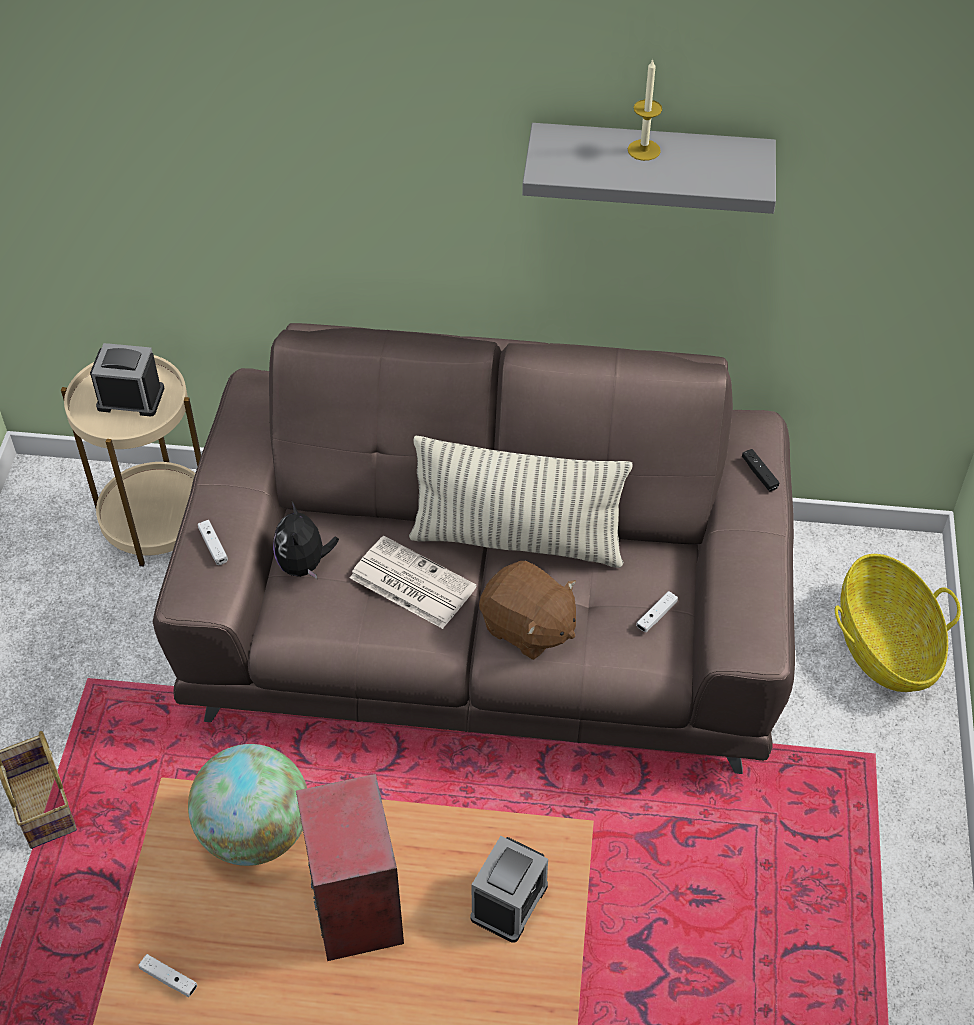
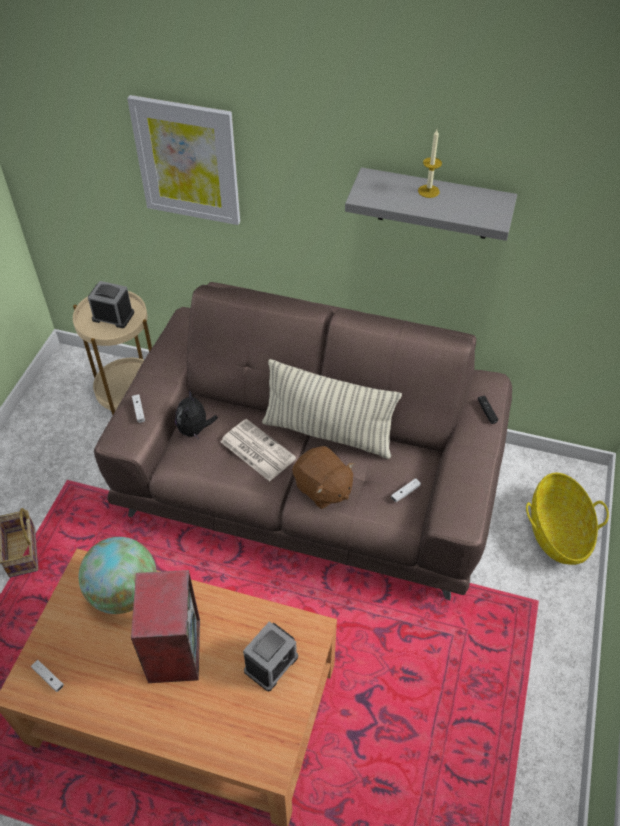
camera: 10 degrees right, 0 degrees up
(248, 138) = (187, 161): none -> picture

